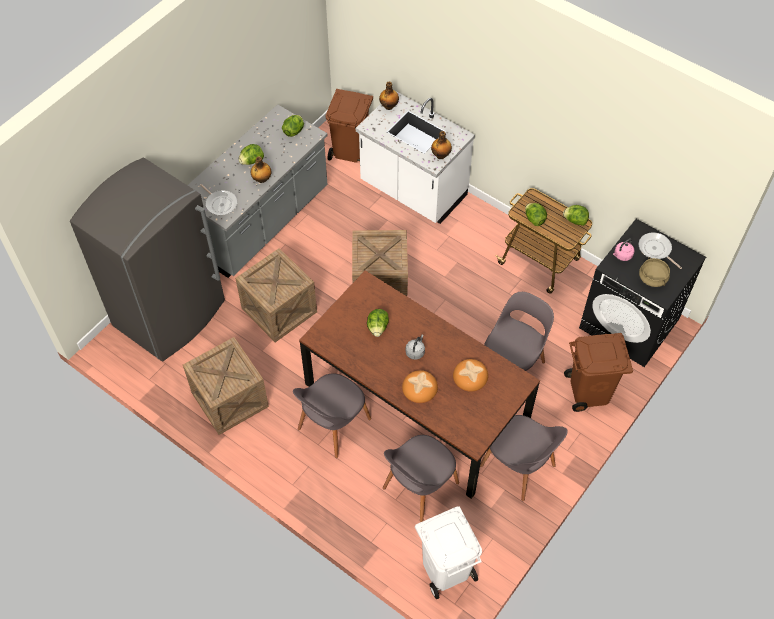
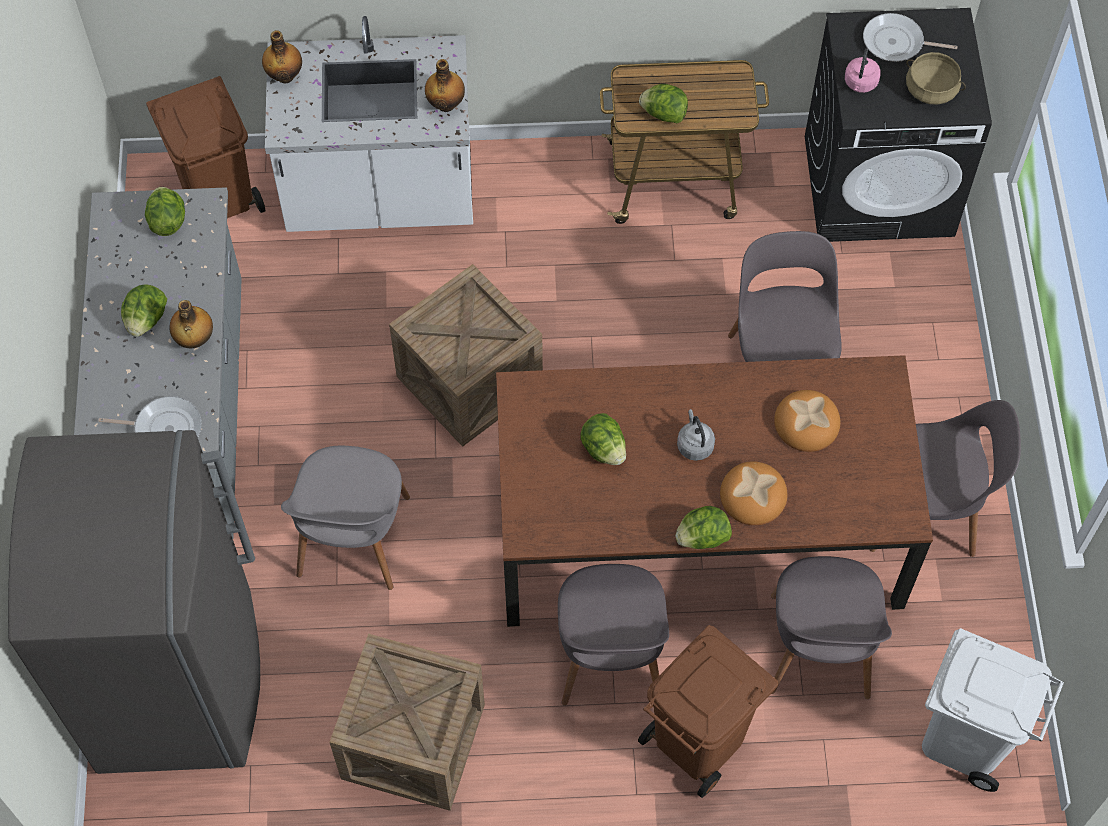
camera: 40 degrees left, 5 degrees up
(279, 310) = (353, 540): crate -> grey chair
(575, 221) = (723, 76): lettuce -> lettuce (702, 537)
(589, 392) = (917, 327): brown trash can -> brown trash can (700, 741)

